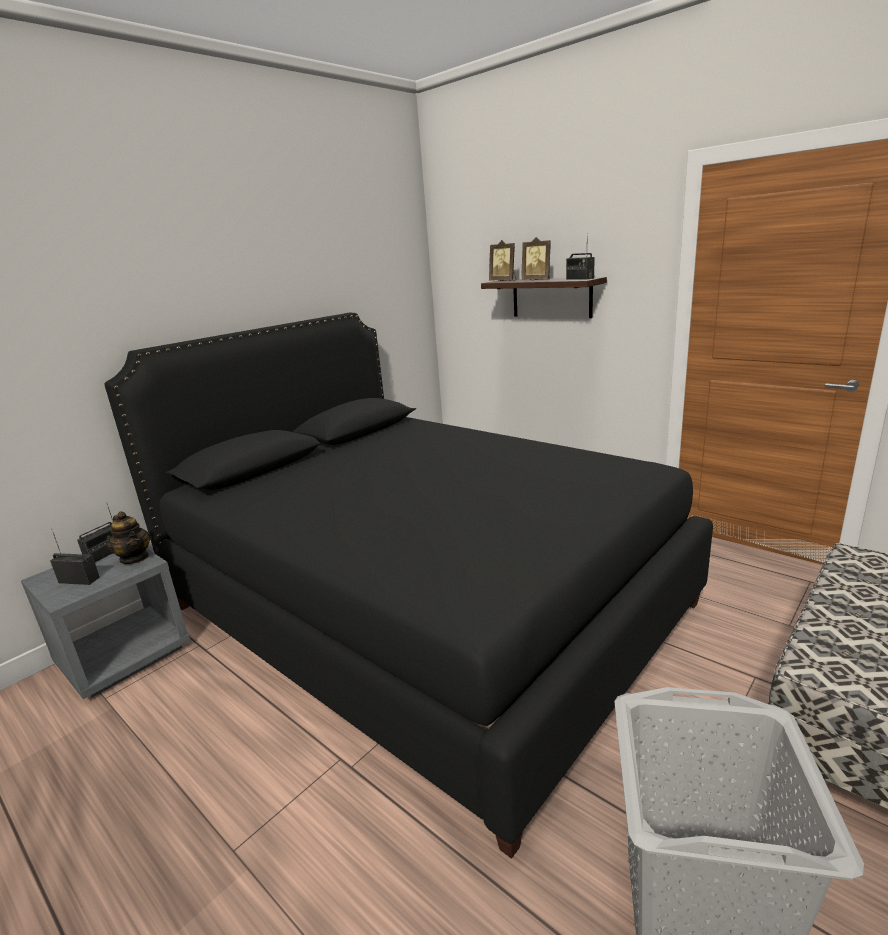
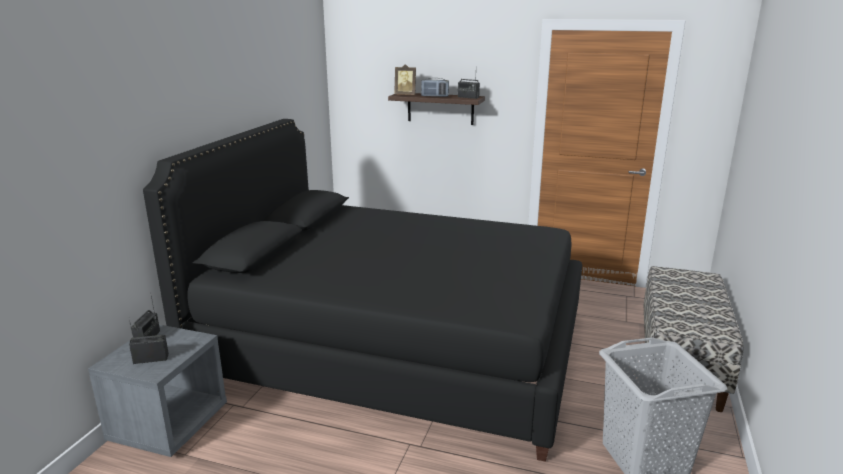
camera: 25 degrees left, 0 degrees up
(135, 558) = (183, 337): teapot -> none
(537, 280) = (435, 96): picture frame -> radio

